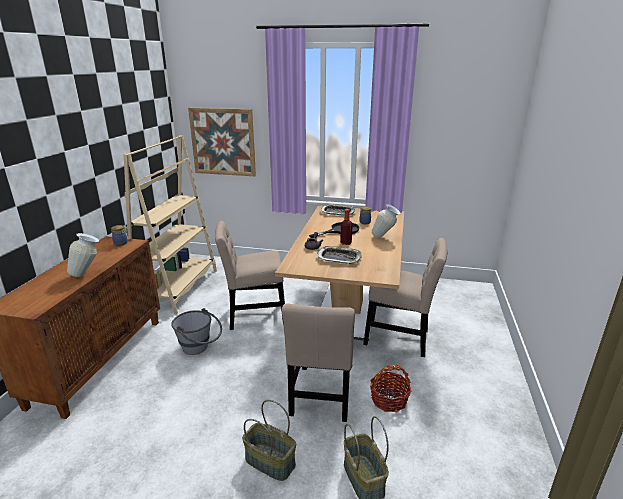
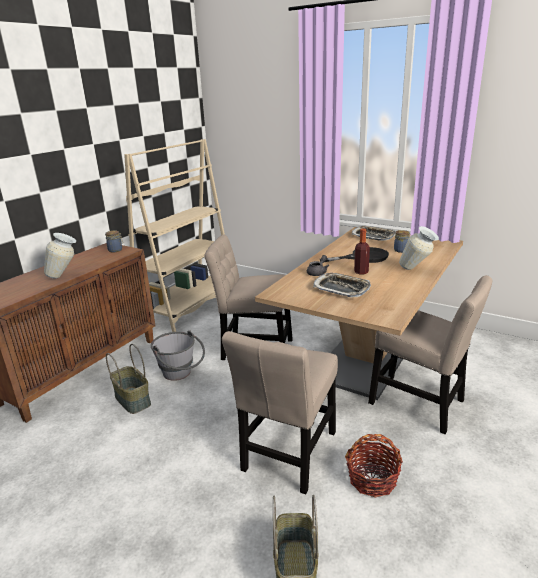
camera: 20 degrees right, 0 degrees up
(223, 142) = (252, 148): picture -> none
(271, 461) = (196, 519): basket -> basket (133, 400)

